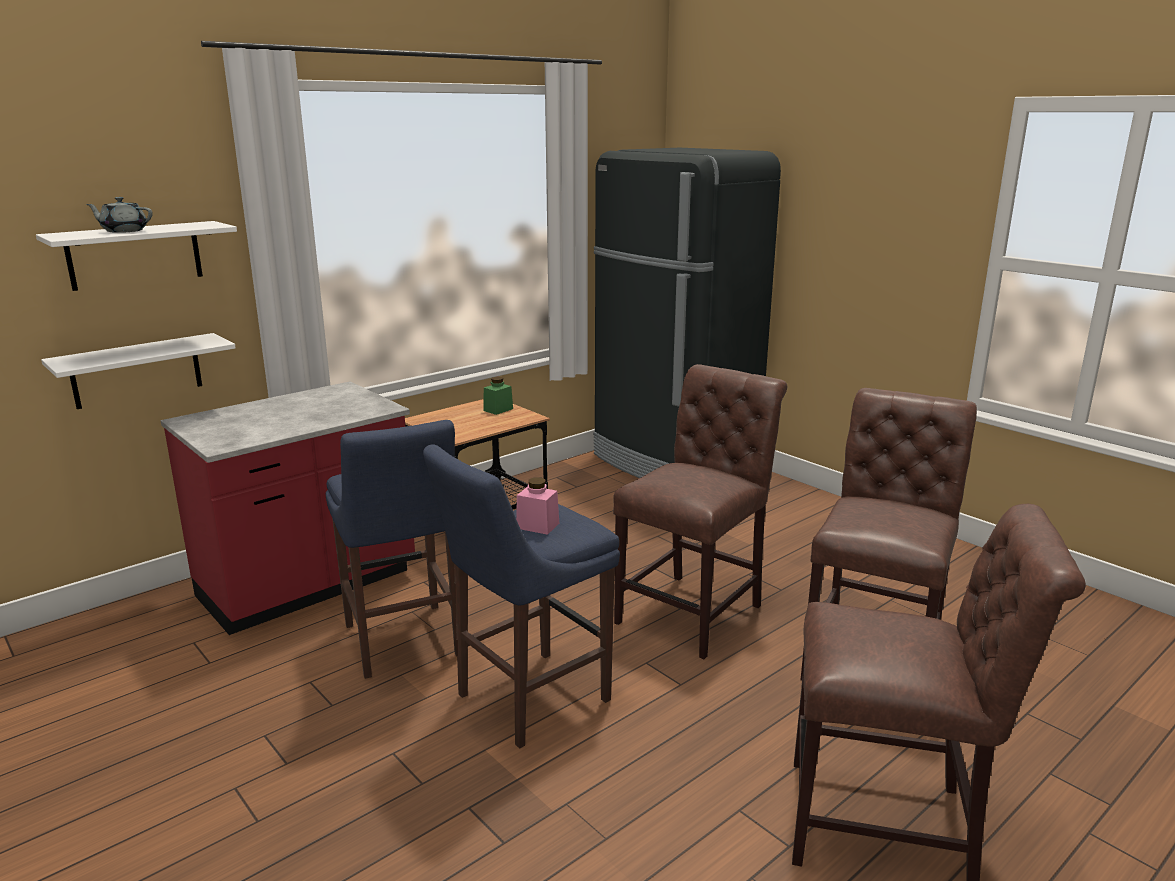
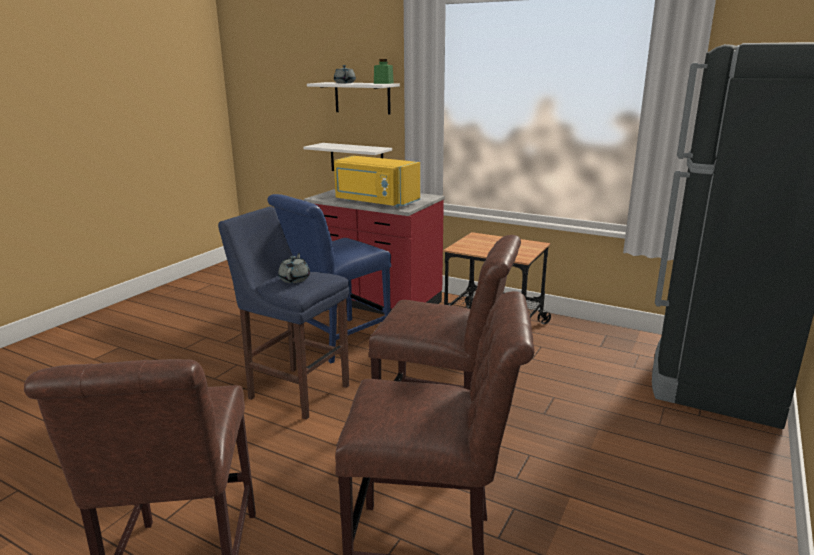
camera: 70 degrees right, 0 degrees up
(320, 417) = (375, 202): none -> yellow microwave
(403, 643) = (336, 341): blue stool -> blue chair
(498, 410) = (523, 248): green jar -> green jar (383, 83)
(537, 525) = (295, 279): pink jar -> grey teapot

